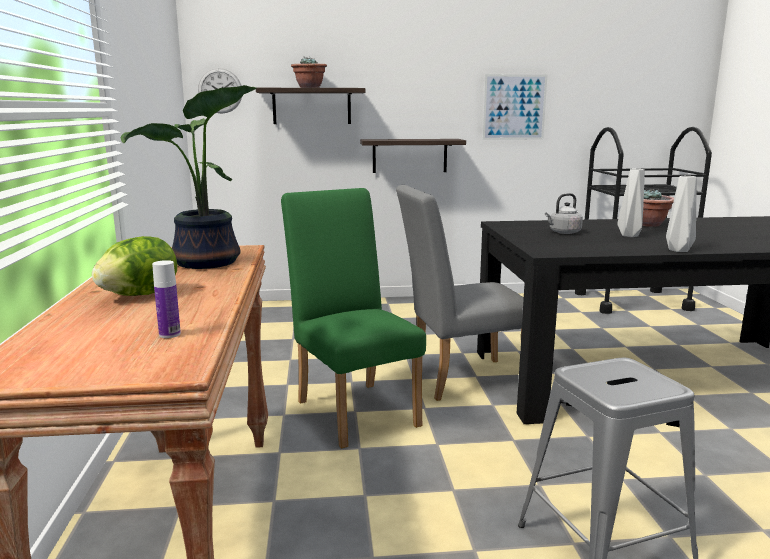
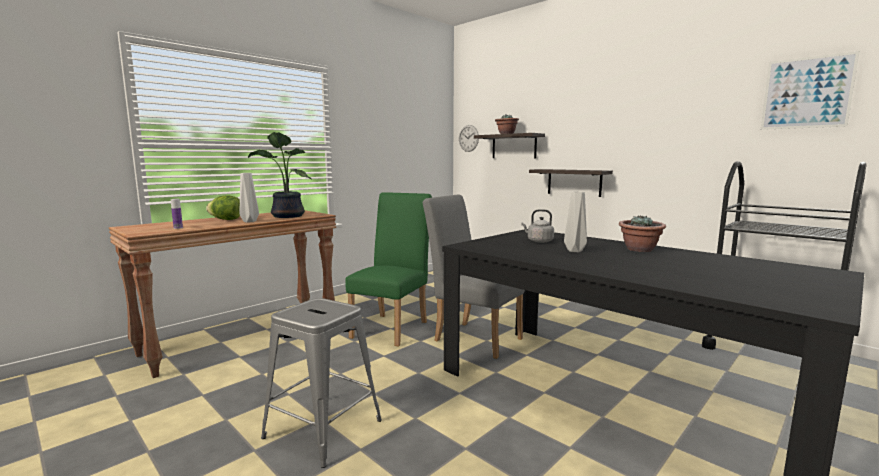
camera: 50 degrees right, 5 degrees down
(514, 107) = (663, 144): picture -> picture (806, 93)
(679, 250) = (553, 263): grey vase -> grey vase (249, 221)

